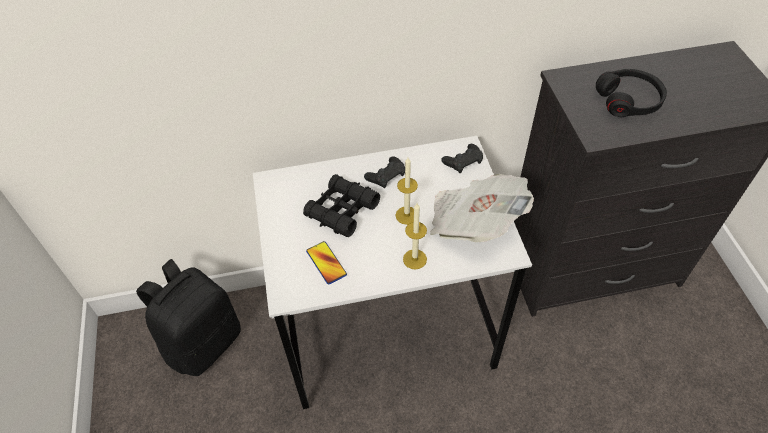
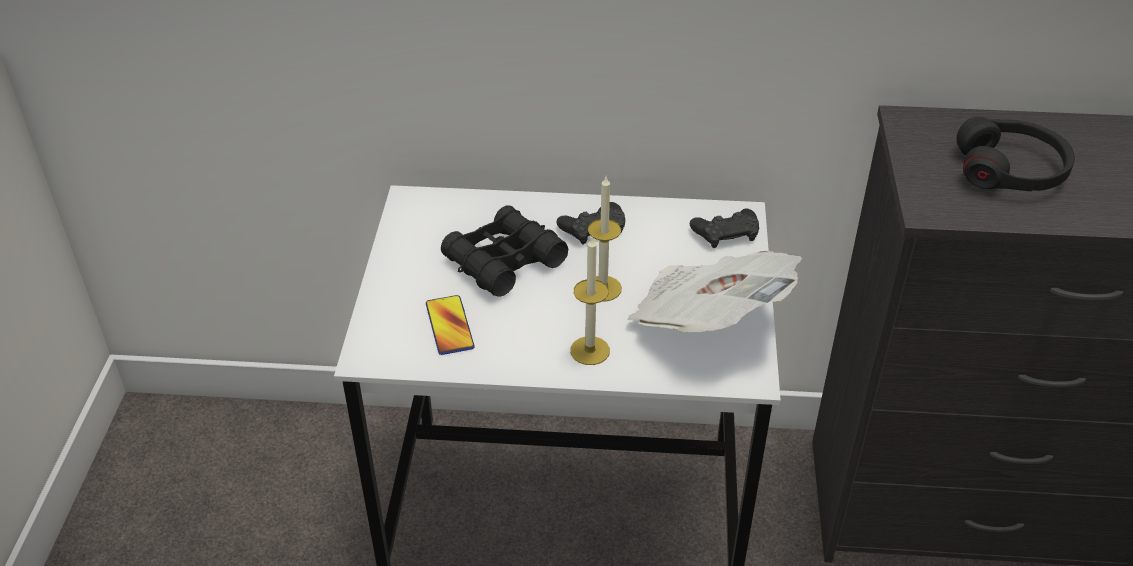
camera: 15 degrees right, 10 degrees down
(203, 342) = (266, 466): black backpack -> none

